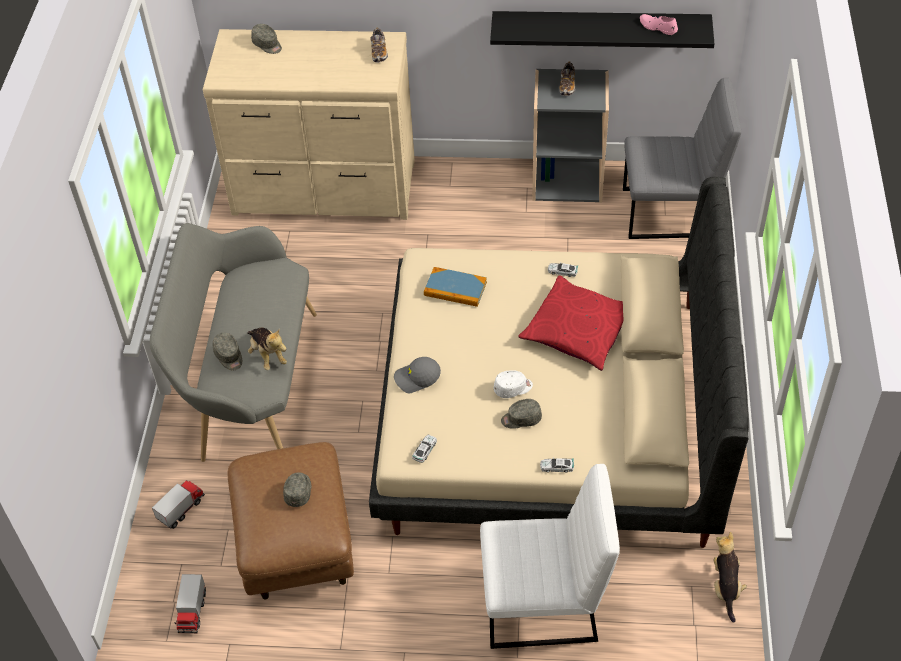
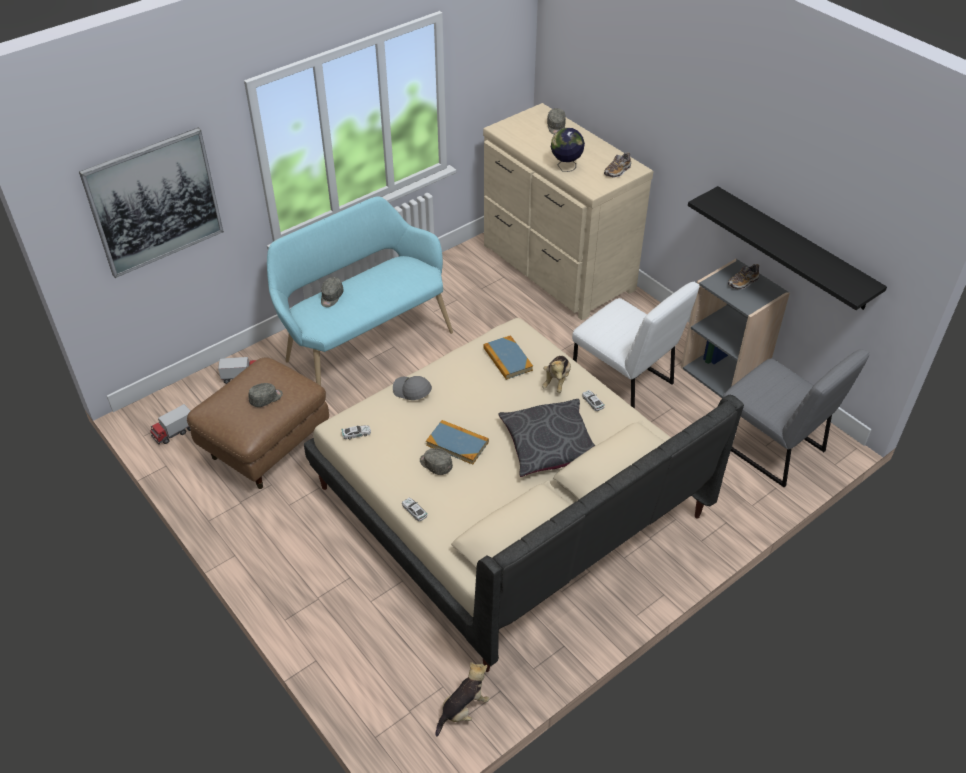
camera: 45 degrees right, 5 degrees down
(62, 377) = (154, 202): none -> picture
(251, 387) = (364, 344): grey bench -> turquoise bench
(267, 355) = (351, 312): plush toy -> plush toy (556, 381)
(332, 77) = (566, 167): none -> globe
(513, 388) = (457, 443): white cap -> book
(544, 605) = (341, 606): white chair -> white chair (624, 382)
(579, 330) = (549, 445): red pillow -> grey pillow
(658, 27) = (827, 268): pink shoe -> none

